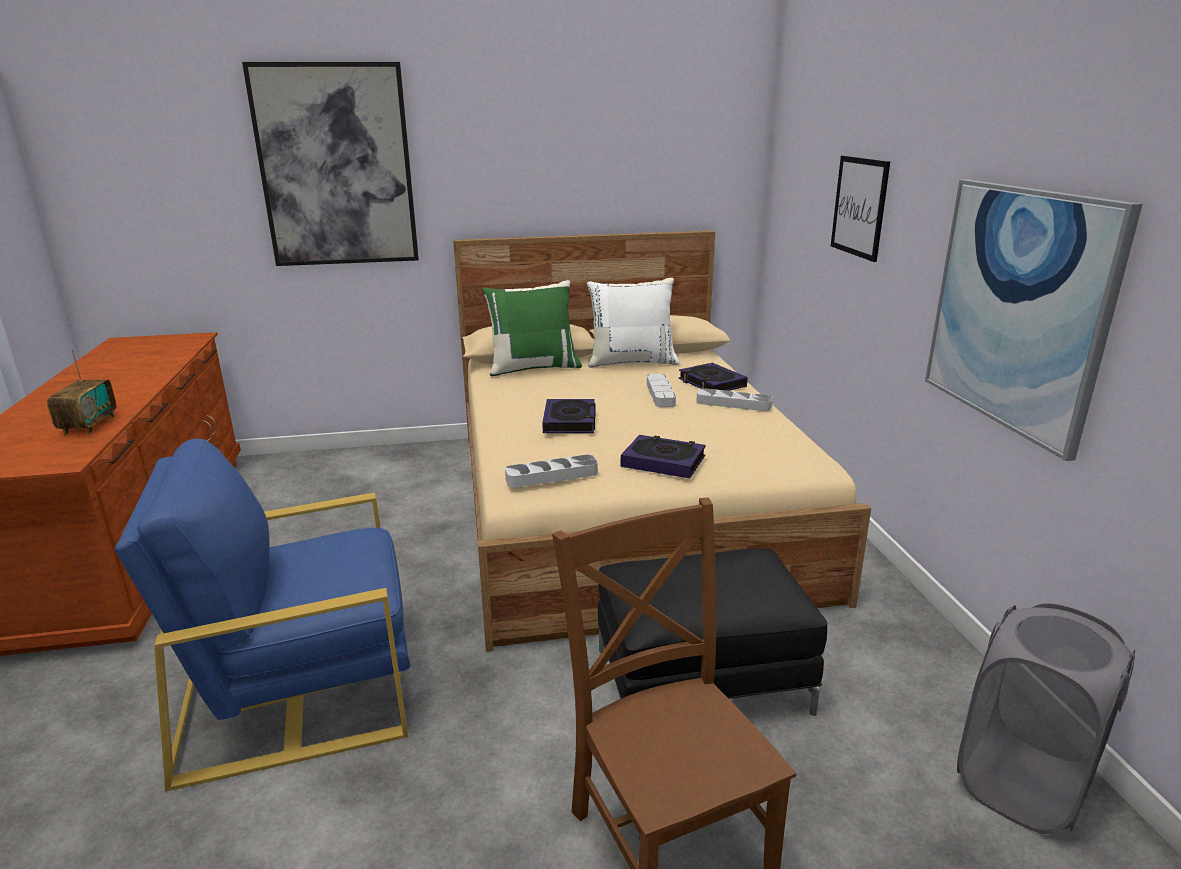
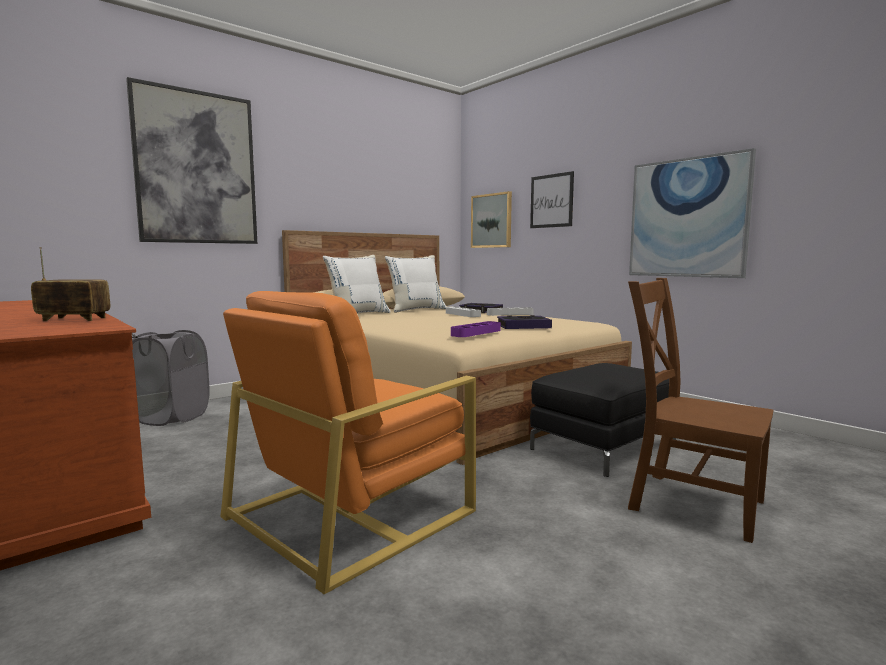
camera: 30 degrees left, 15 degrees down
(89, 425) = (74, 319): radio -> radio turned 60 degrees counterclockwise
(299, 688) = (352, 512): blue armchair -> orange armchair
(533, 368) = (357, 314): green pillow -> white pillow
(552, 476) = (476, 333): grey tray -> purple tray
(570, 421) = (438, 320): book -> none
(794, 215) = (491, 221): none -> picture
(1022, 783) = (786, 443): grey laundry basket -> grey laundry basket (172, 417)

